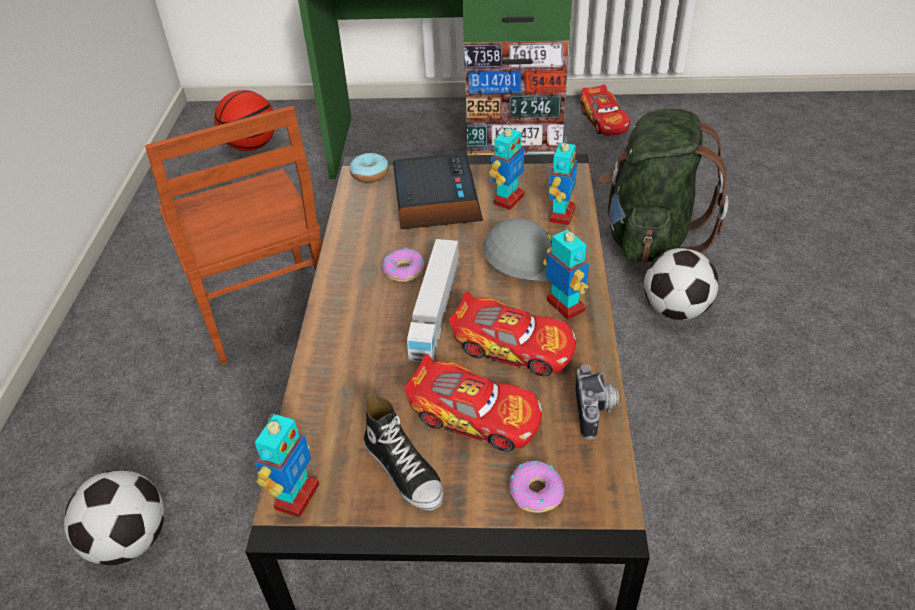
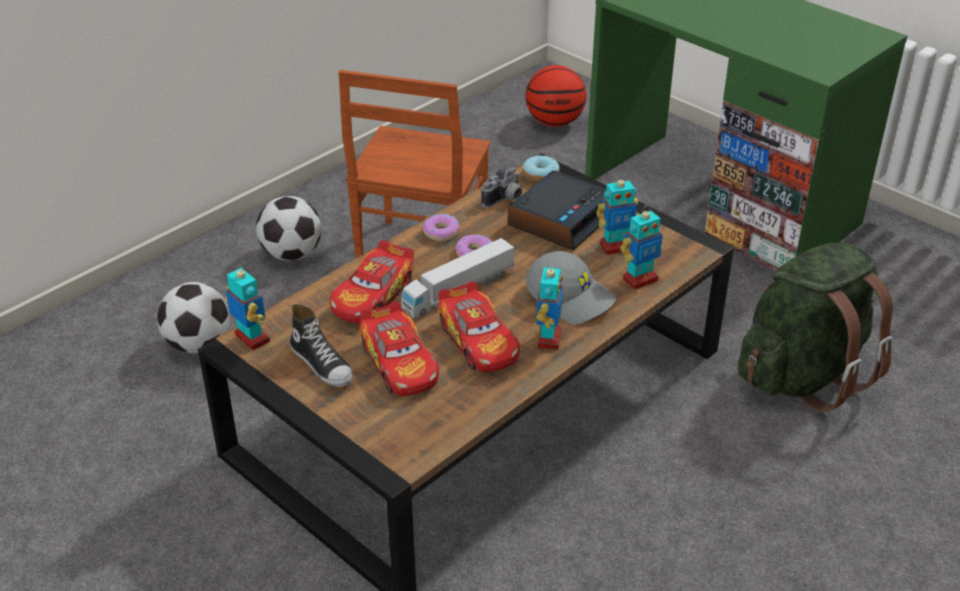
camera: 40 degrees right, 5 degrees down
(296, 496) = (251, 339): toy robot -> toy robot turned 105 degrees counterclockwise
(404, 469) = (322, 364): shoe -> shoe turned 45 degrees counterclockwise
(536, 491) = (377, 423): donut -> donut (441, 232)
(596, 411) = (475, 409): camera -> camera (505, 199)
(604, 120) = (907, 254): toy car -> toy car (373, 296)
(674, 310) = (741, 441): football -> football (292, 254)

